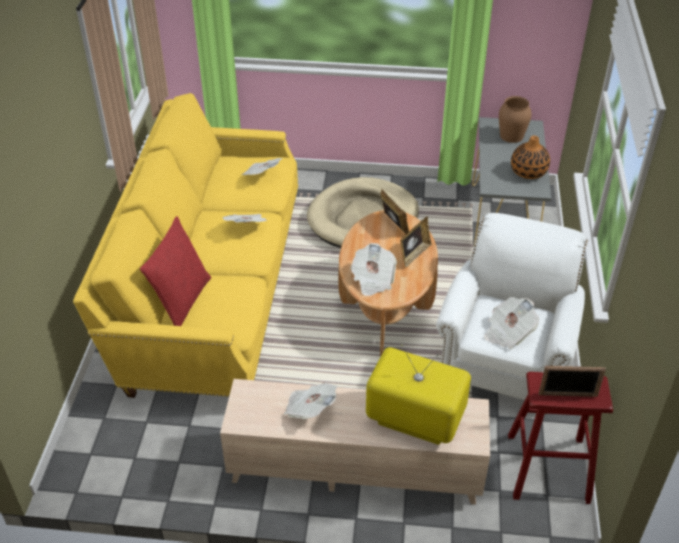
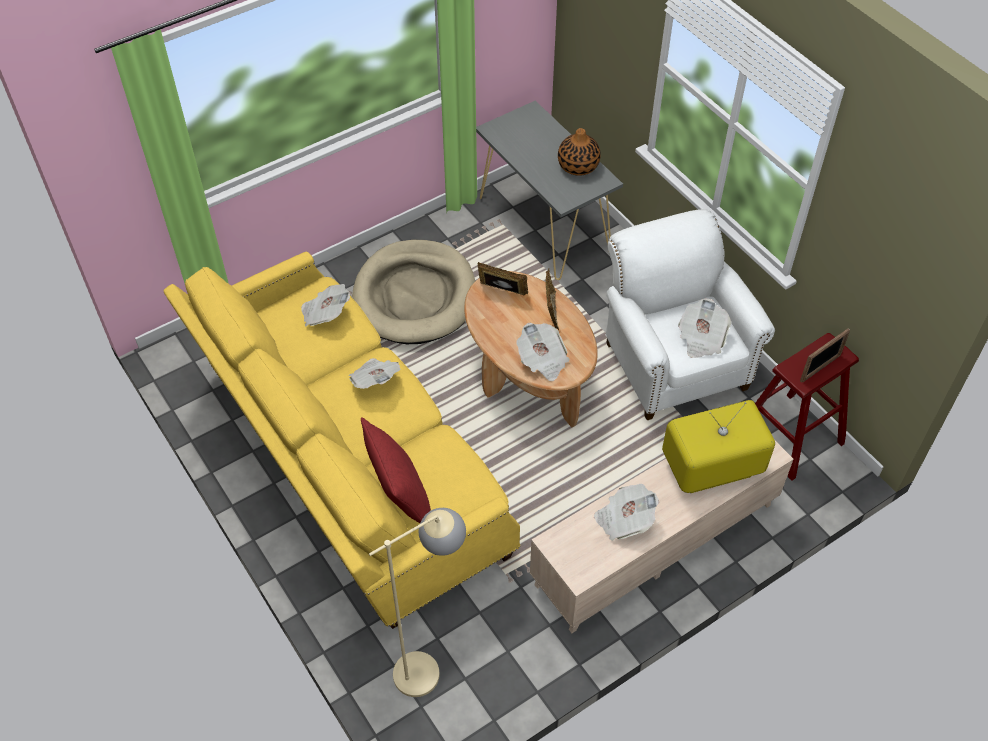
camera: 40 degrees left, 10 degrees up
(124, 434) = (430, 665): none -> beige floor lamp
(511, 136) = (525, 133): brown vase -> none

